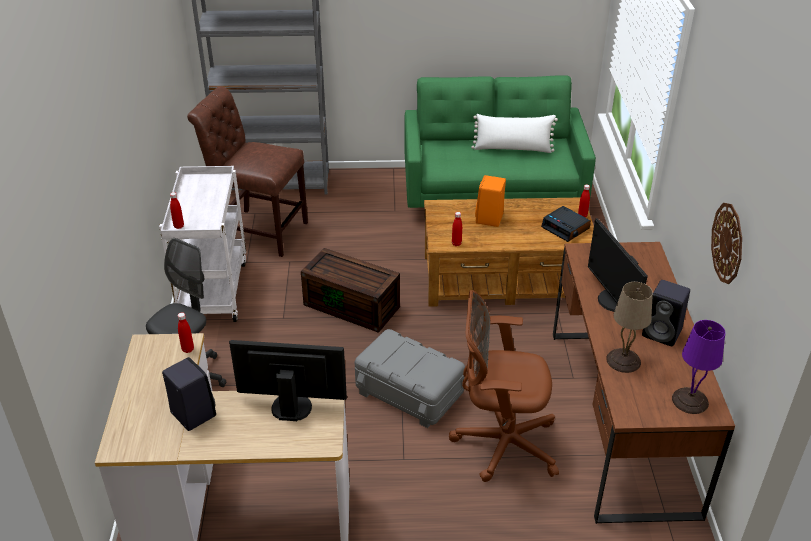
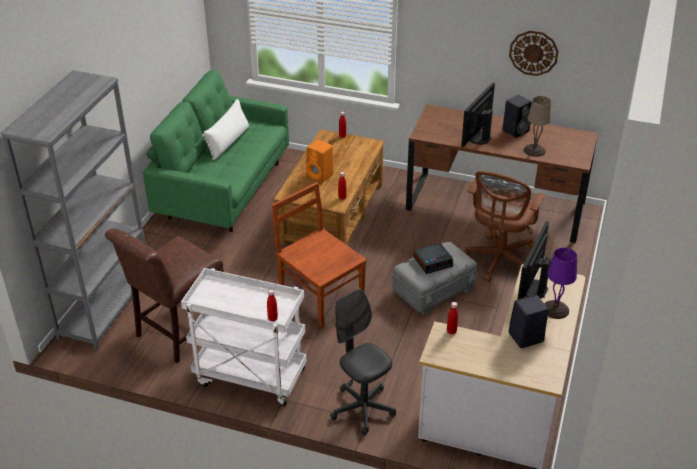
camera: 70 degrees left, 0 degrees up
(353, 305) = (320, 296): brown storage box -> brown chair
(566, 228) = (353, 147): alarm clock -> alarm clock (433, 261)
(613, 301) = (478, 137): monitor -> monitor turned 120 degrees clockwise
(689, 401) = (575, 140): purple table lamp -> purple table lamp (556, 310)

